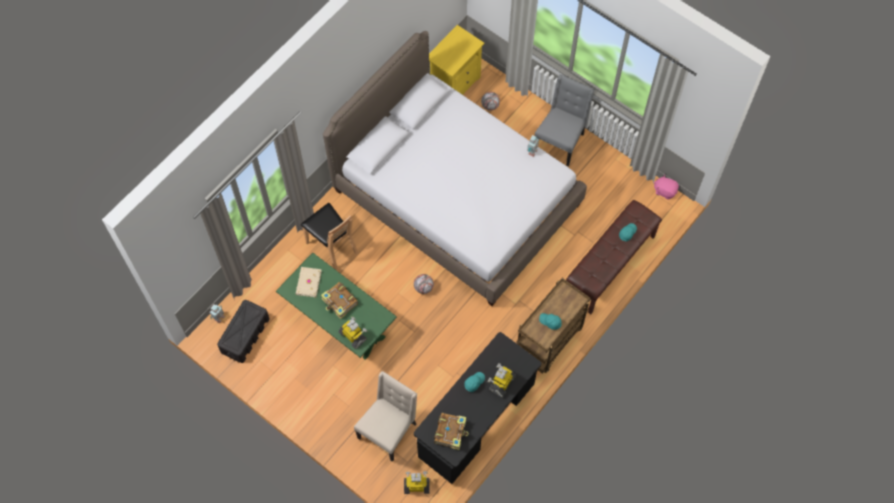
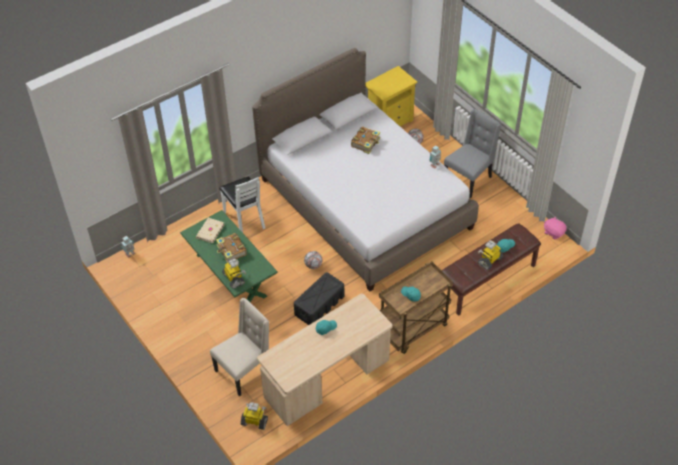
camera: 15 degrees right, 15 degrees down
(245, 335) = (146, 271): black storage box -> black storage box (319, 306)
(332, 246) = (245, 219): brown chair -> white chair
(451, 432) = (291, 363): book -> book (366, 143)
(477, 421) = (327, 380): black desk -> beige desk
(501, 383) = (350, 333): toy robot -> toy robot (489, 260)

